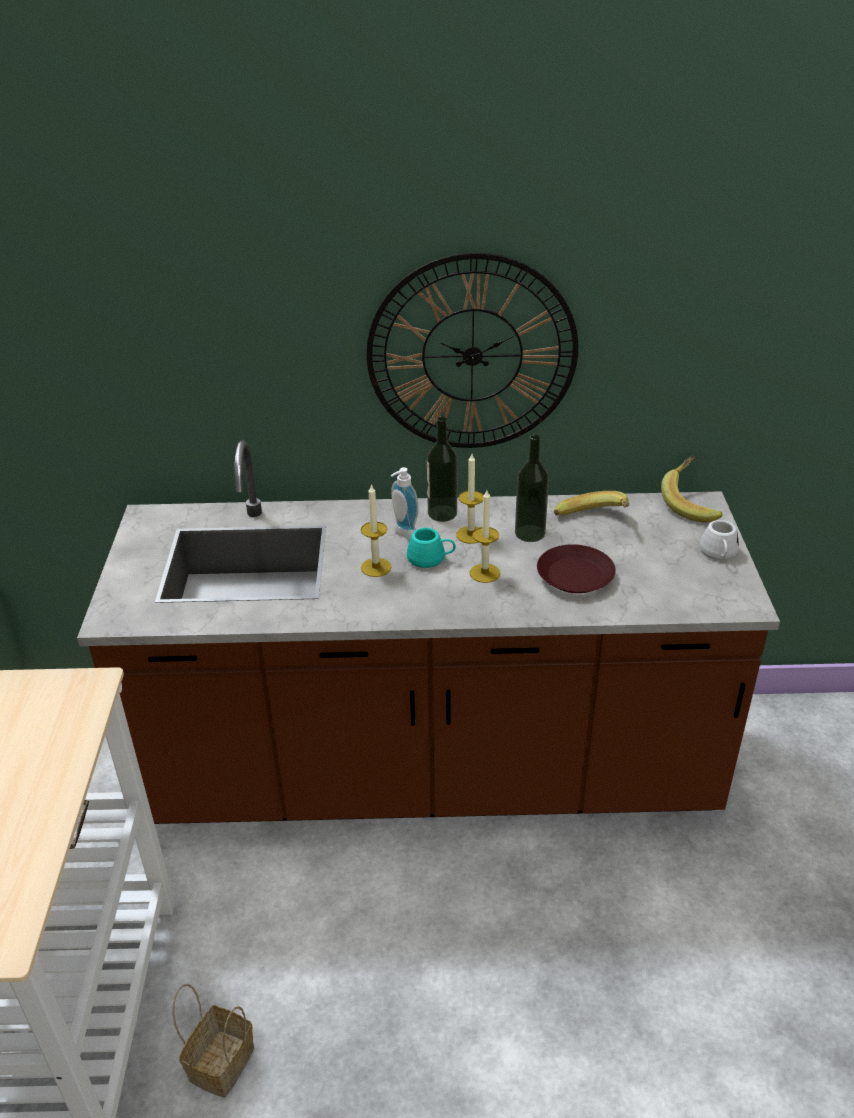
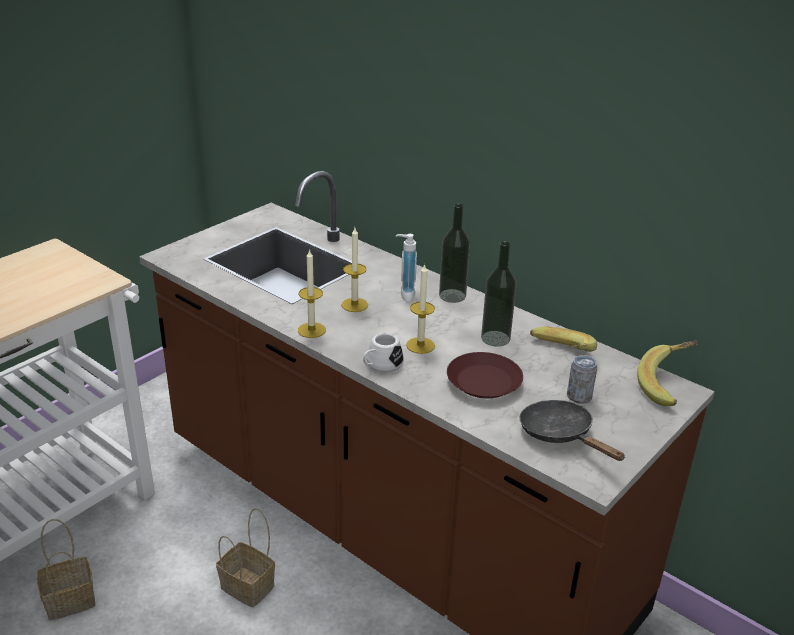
camera: 40 degrees right, 5 degrees down
(377, 914) = (249, 587): none -> basket
(431, 558) = (398, 318): turquoise mug -> none
(470, 535) = (450, 318): candle -> candle (311, 330)
(472, 355) = (509, 161): wall clock -> none
(652, 548) = (579, 397): none -> can
(683, 585) = (560, 435): none -> black frying pan
(718, 553) = (632, 431): white mug -> white mug (381, 365)

